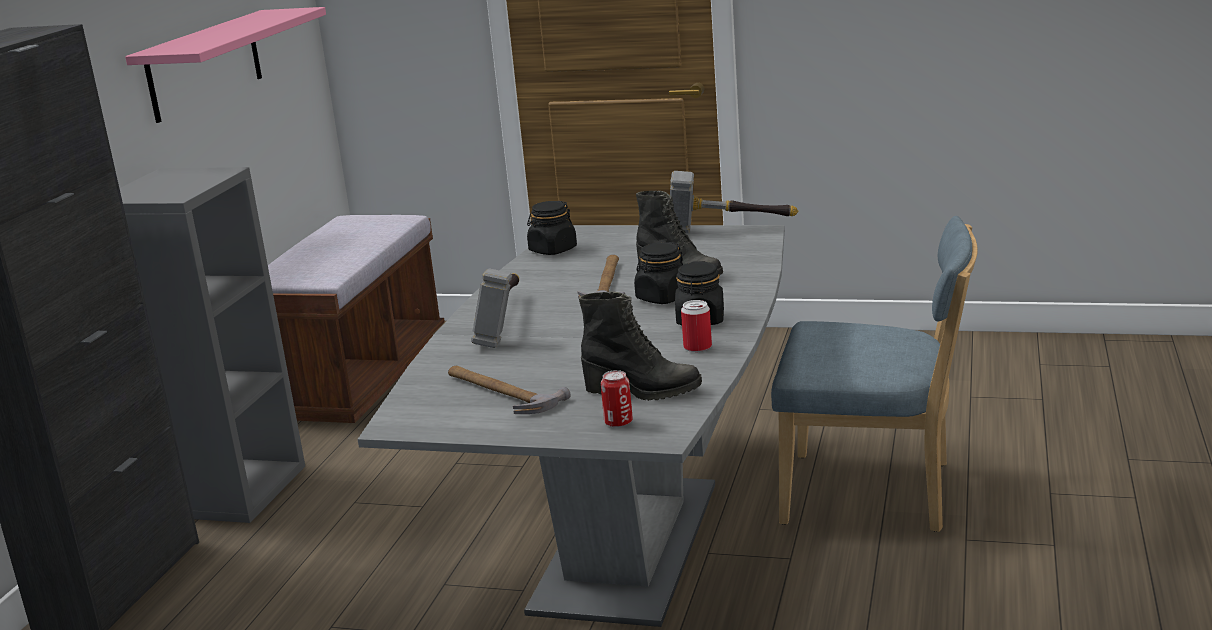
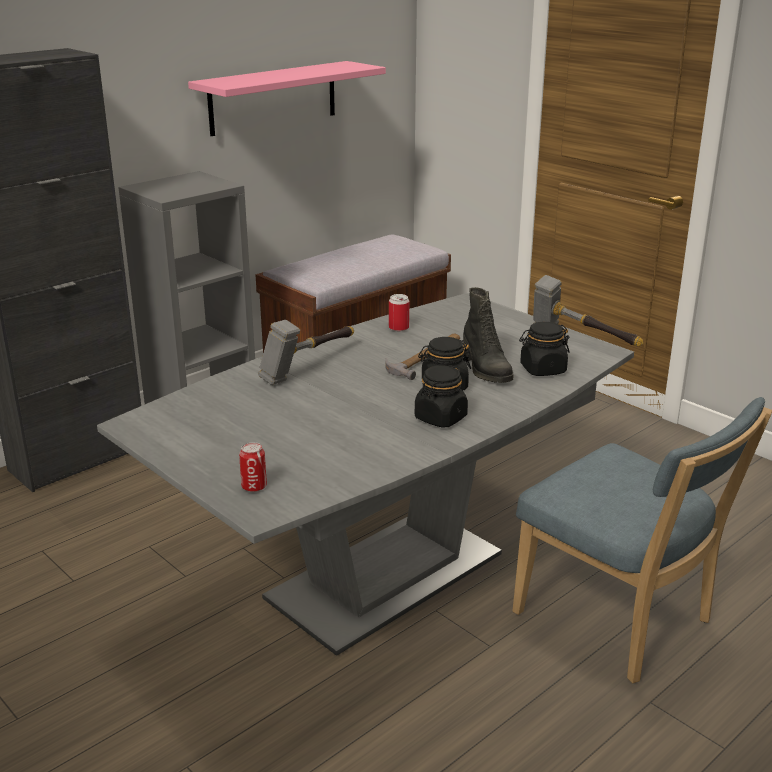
camera: 30 degrees right, 5 degrees up
(500, 392) = (223, 425): hammer -> none
(552, 250) = (432, 314): black jar -> black jar (542, 369)
(642, 391) = (309, 466): black boot -> none
(697, 347) = (402, 443): can -> can (398, 328)

